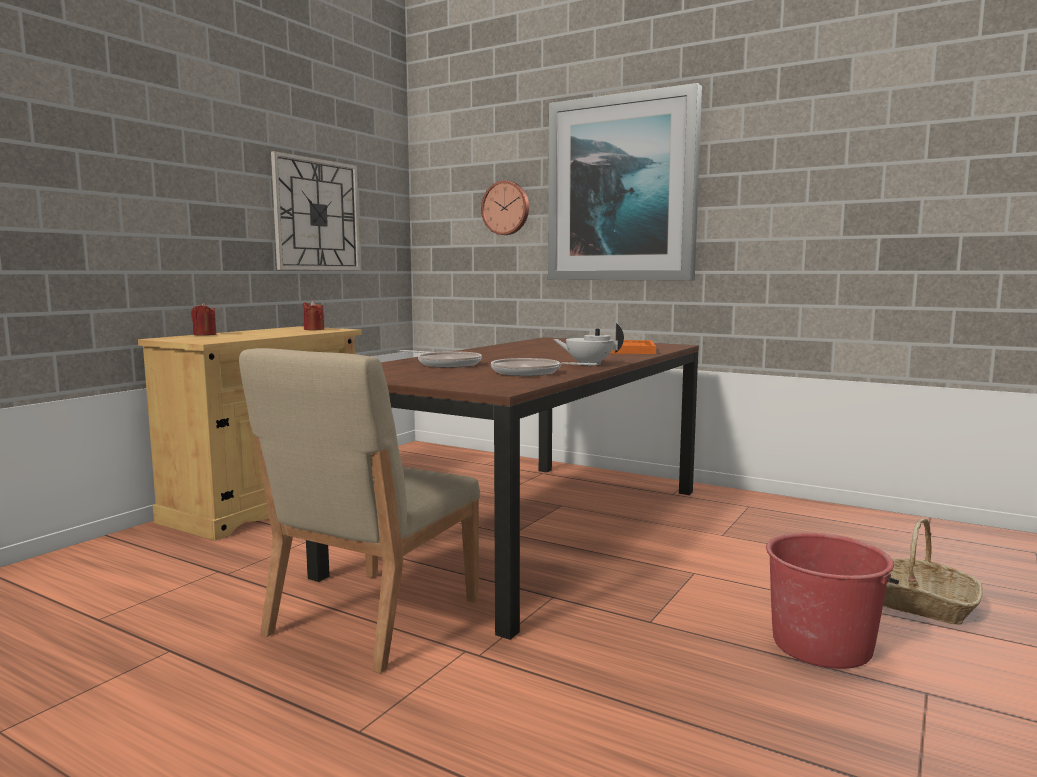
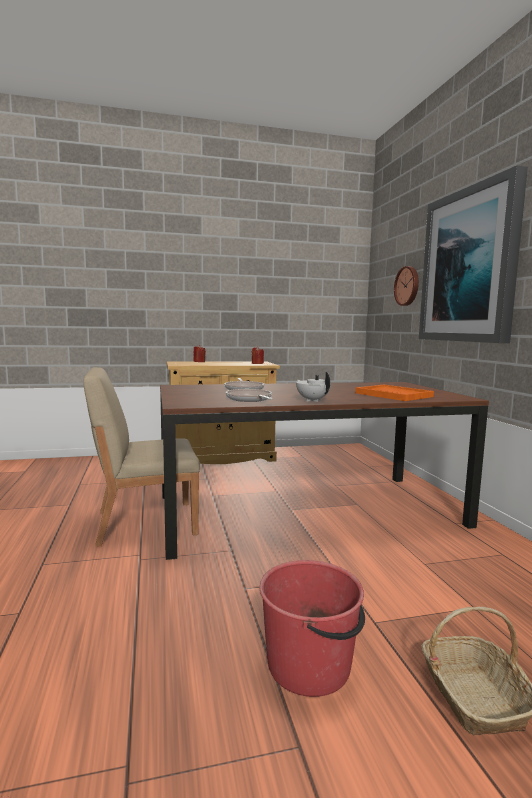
camera: 45 degrees right, 0 degrees up
(317, 215) = (287, 296): wall clock -> none

